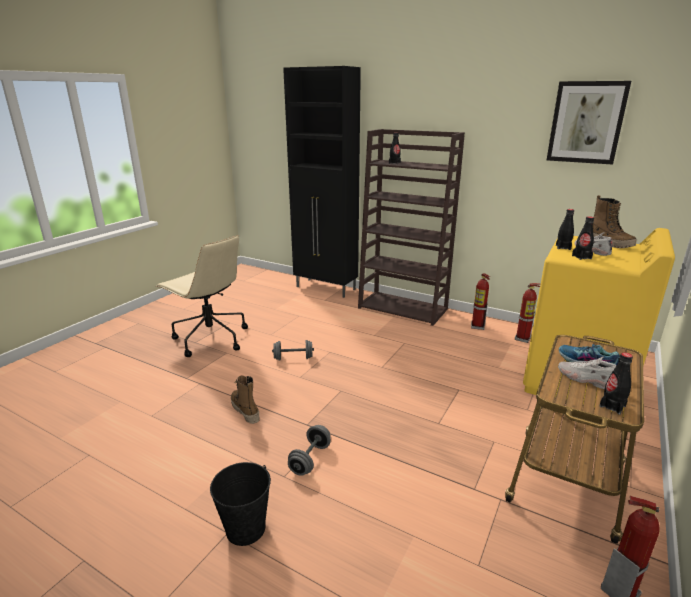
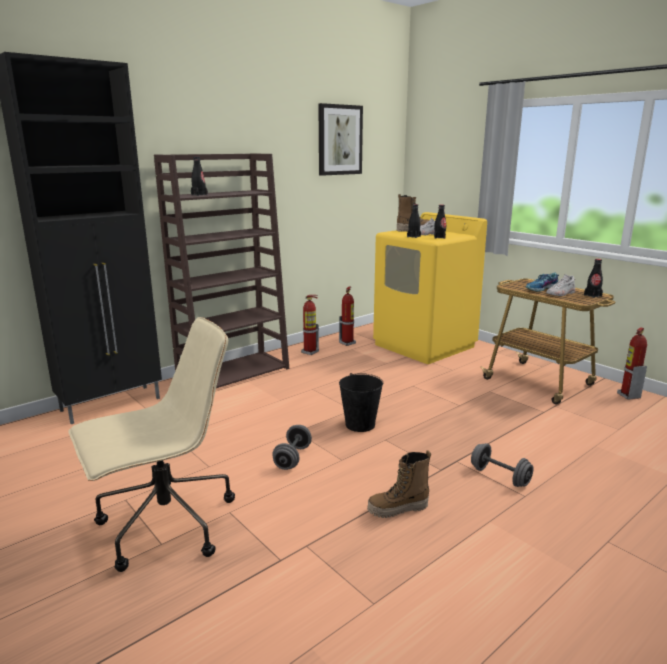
camera: 70 degrees left, 5 degrees down
(245, 528) = (600, 529): black bucket -> black bucket (360, 424)

